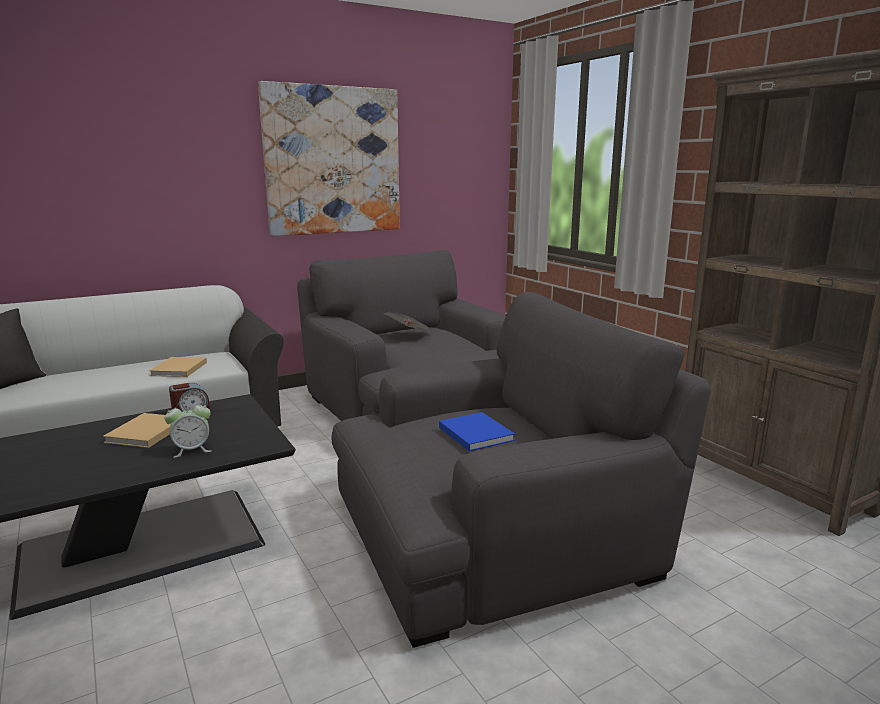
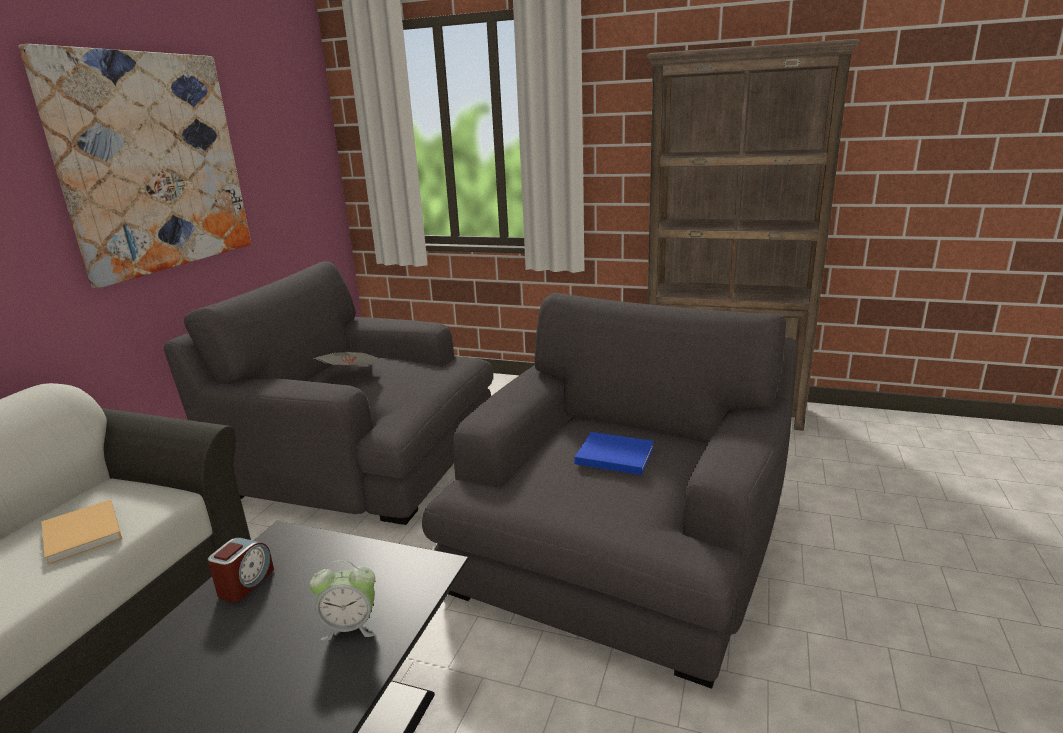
camera: 40 degrees left, 5 degrees up
(145, 433) = (232, 644): beige book -> none
(192, 450) = (350, 627): alarm clock -> alarm clock turned 60 degrees clockwise

